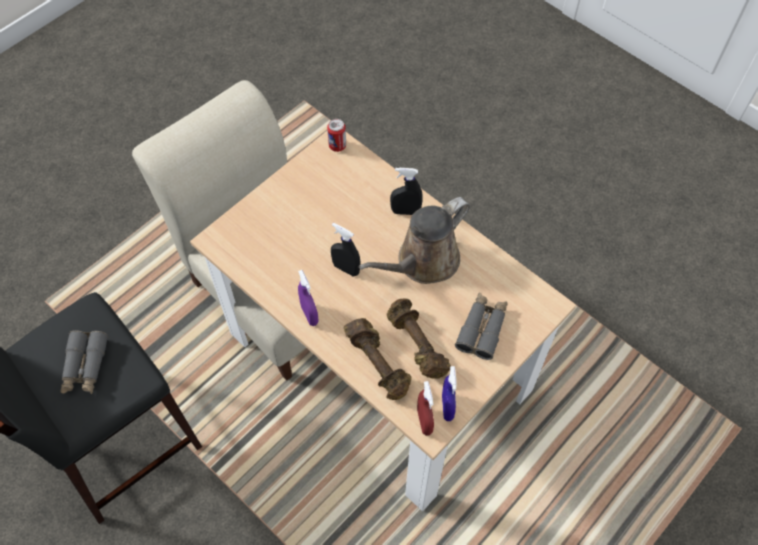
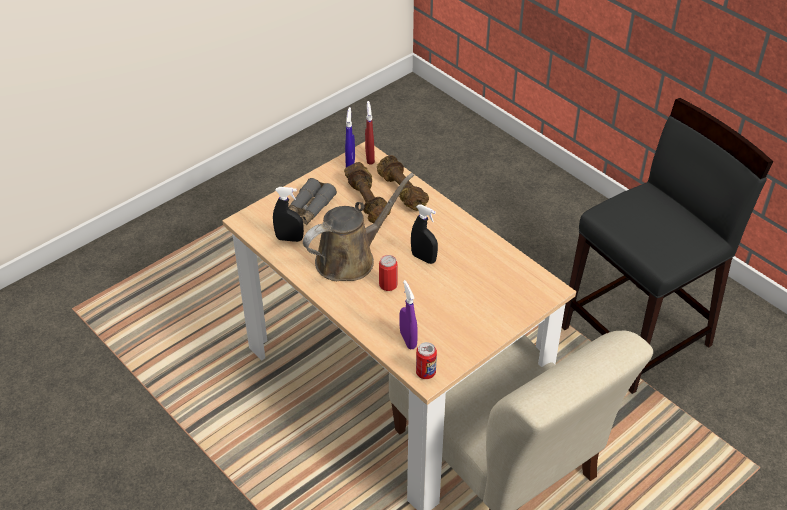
camera: 175 degrees left, 15 degrees down
(85, 366) = (650, 220): grey binoculars -> none
(309, 314) = (458, 226): purple spray bottle -> purple spray bottle (408, 340)
(380, 233) = (388, 285): none -> can
(405, 211) = (360, 302): black spray bottle -> black spray bottle (289, 239)

